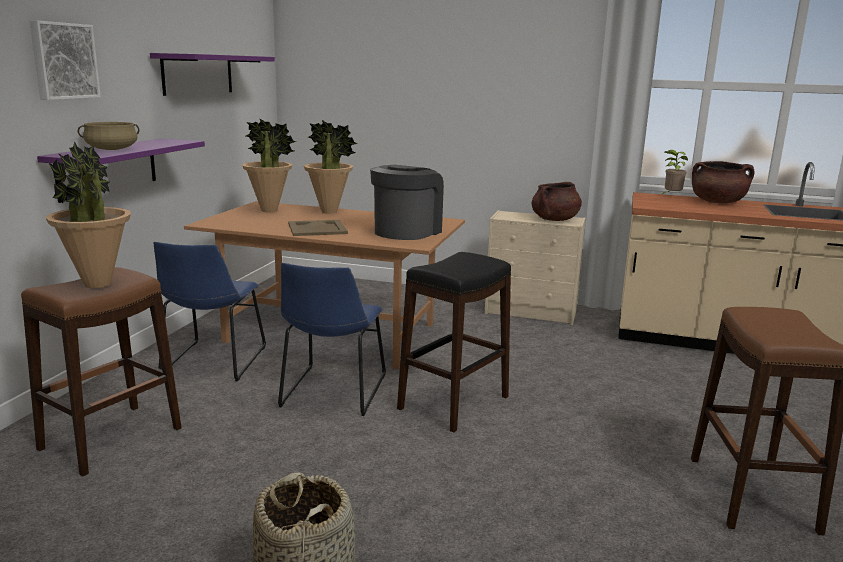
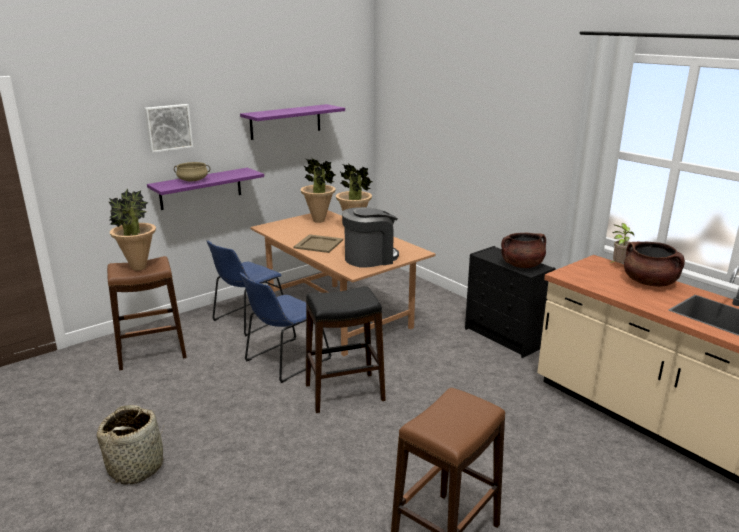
camera: 35 degrees right, 5 degrees up
(532, 313) = (505, 338): beige dresser -> black dresser

